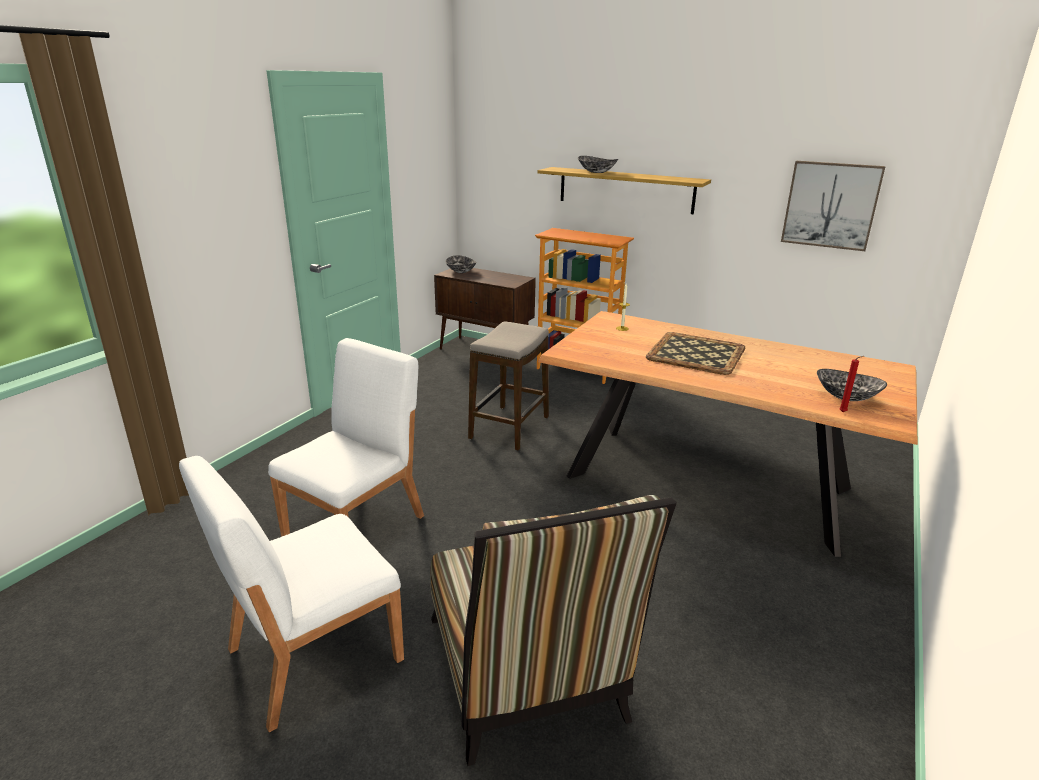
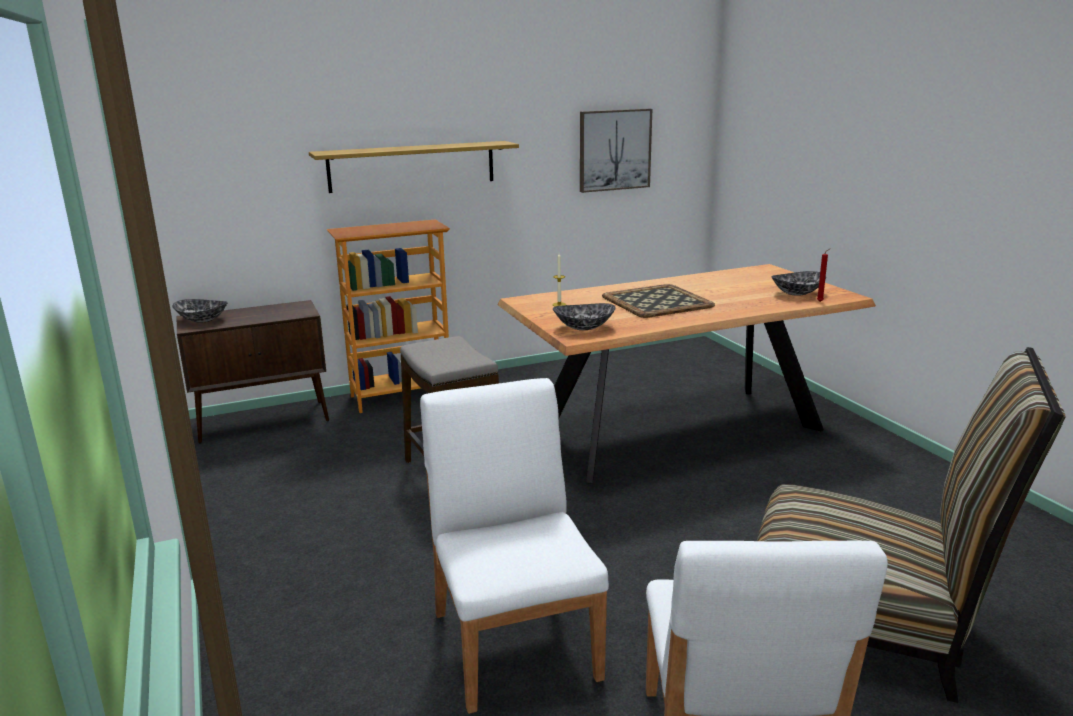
camera: 50 degrees left, 5 degrees down
(596, 172) = (383, 149): bowl -> bowl (584, 327)

